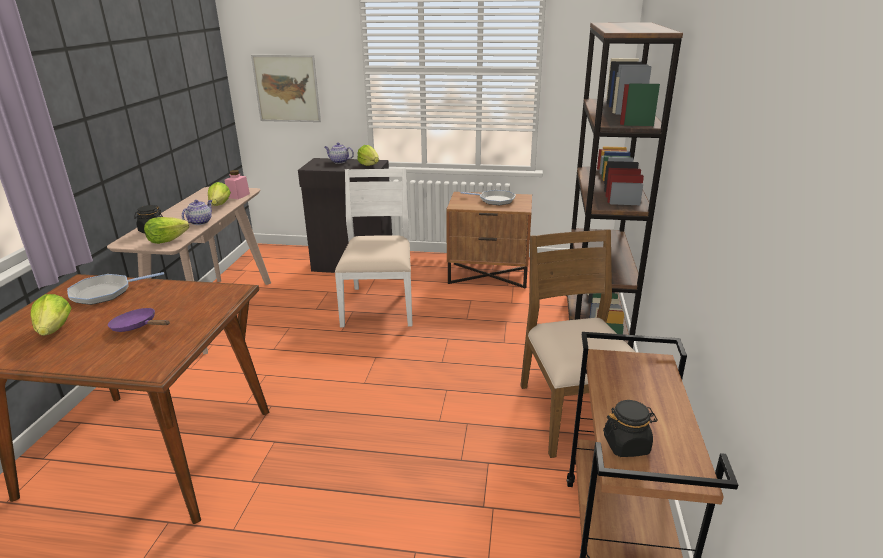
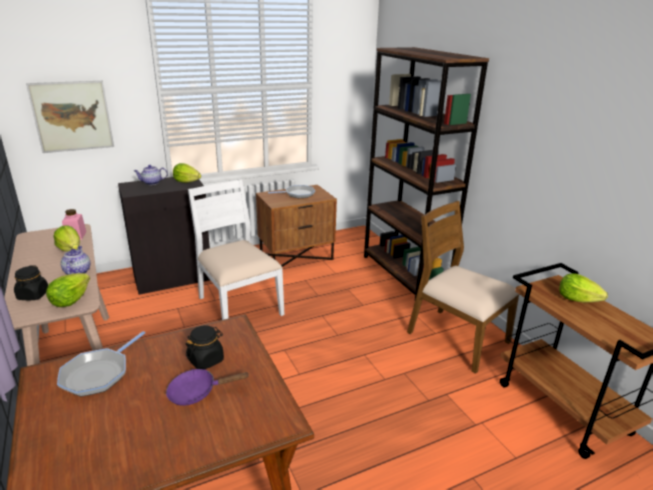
camera: 35 degrees left, 0 degrees up
(55, 330) = (107, 432): lettuce -> lettuce (577, 299)
(626, 445) = (615, 337): black jar -> black jar (206, 360)

